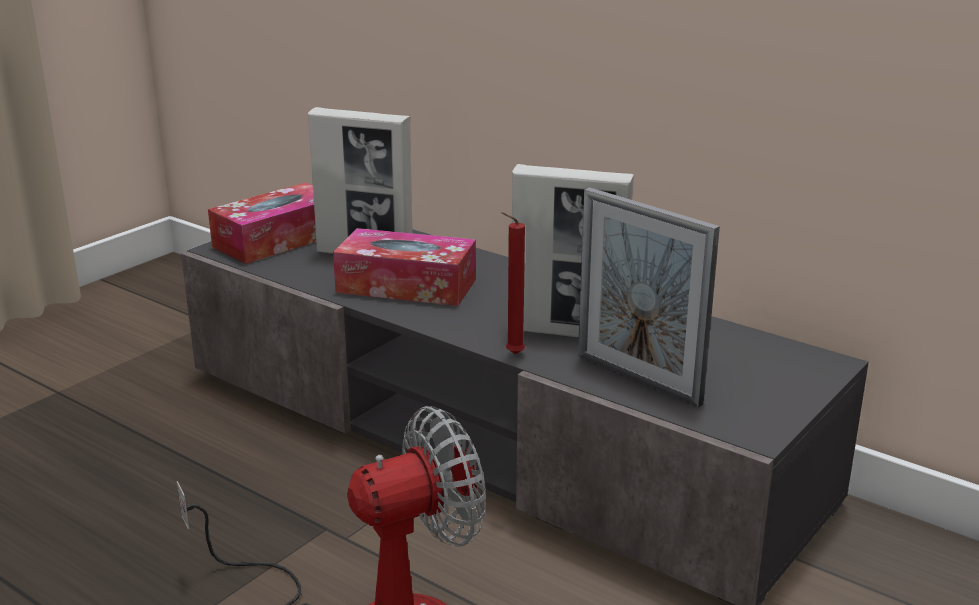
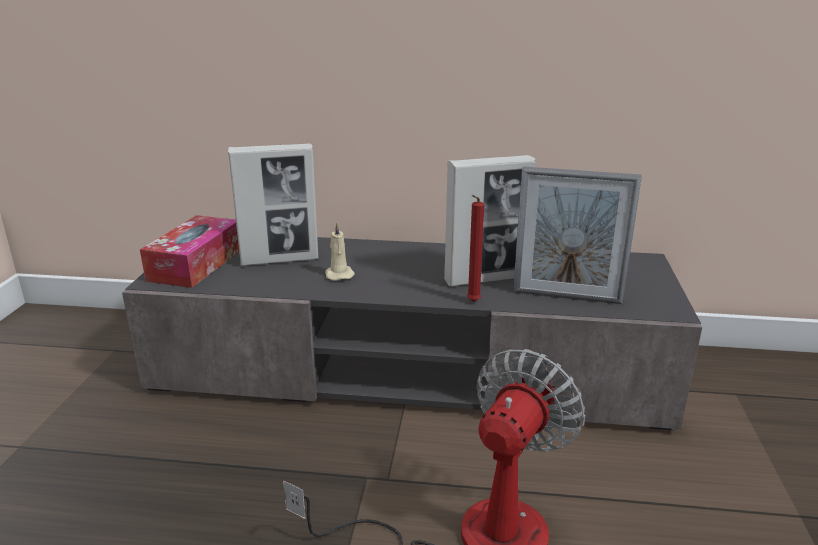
camera: 30 degrees left, 0 degrees up
(406, 285) = (339, 274): tissue box -> beige candle

